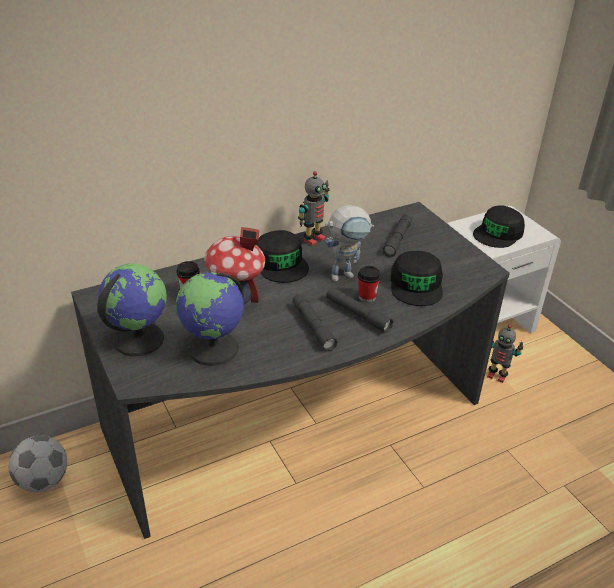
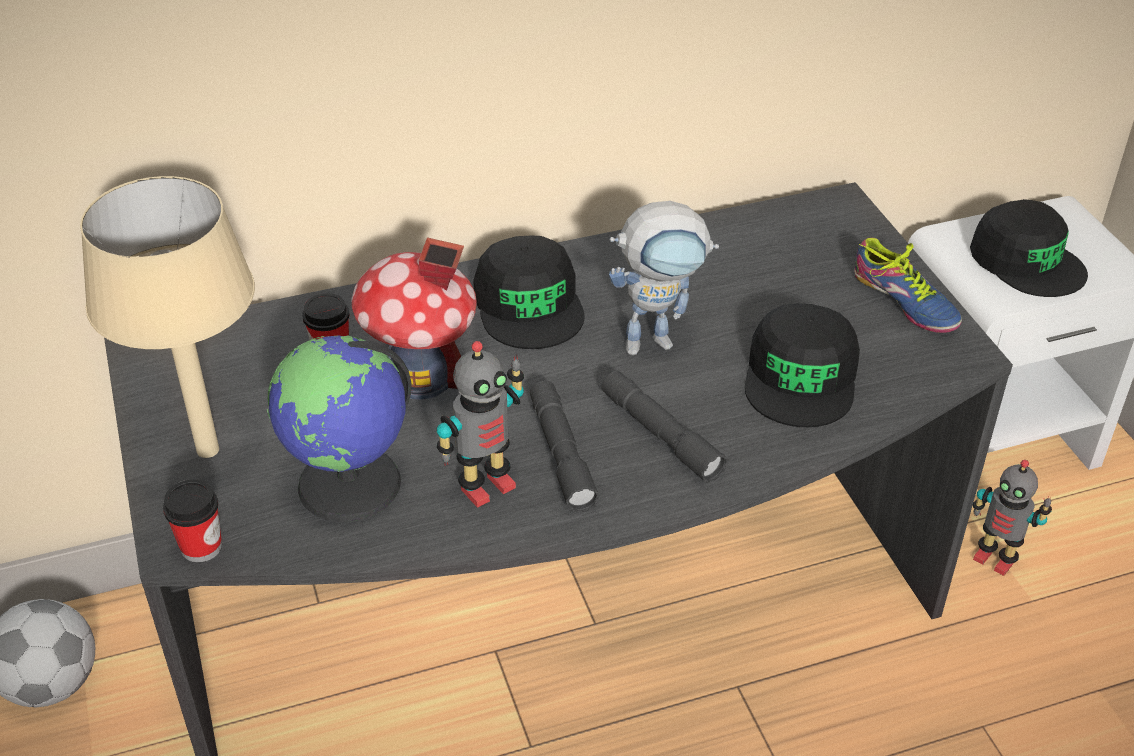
camera: 10 degrees right, 5 degrees up
(138, 339) = (208, 449): globe -> beige table lamp
(313, 239) = (609, 254): toy robot -> toy robot (485, 486)
(367, 297) = (690, 396): cup -> cup (201, 547)
(397, 240) = (786, 269): grey flashlight -> none
(454, 250) = (902, 303): none -> shoe
(498, 233) = (1027, 260): black cap -> black cap turned 90 degrees counterclockwise

